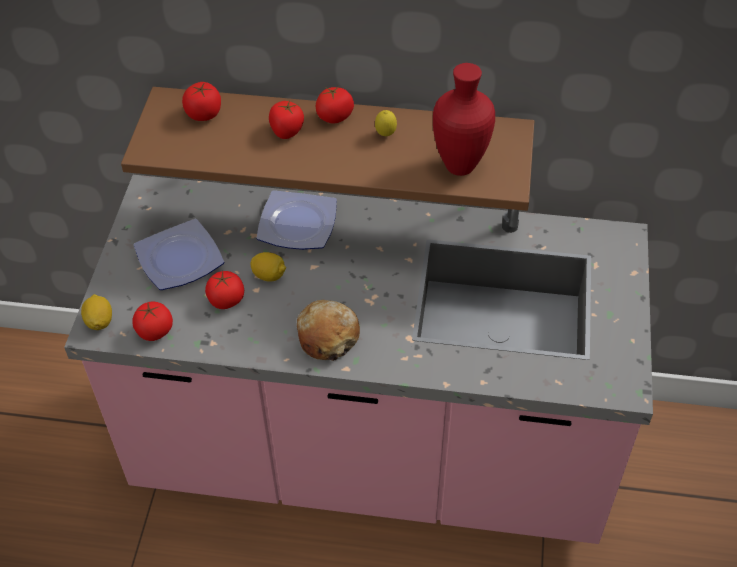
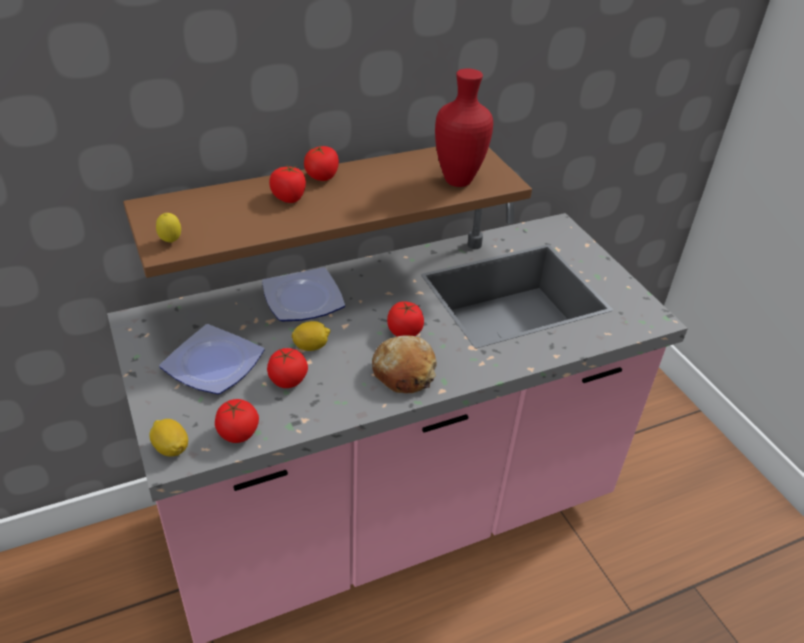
camera: 35 degrees left, 10 degrees down
(204, 114) = (197, 206): tomato -> tomato (404, 332)
(385, 135) = (377, 177): lemon -> lemon (171, 242)

